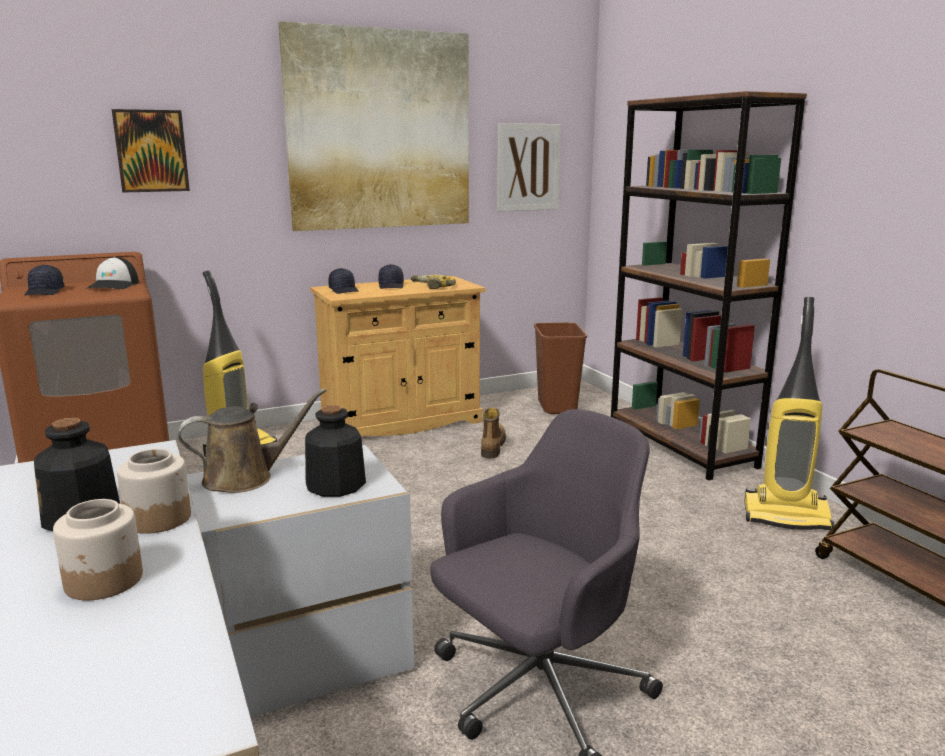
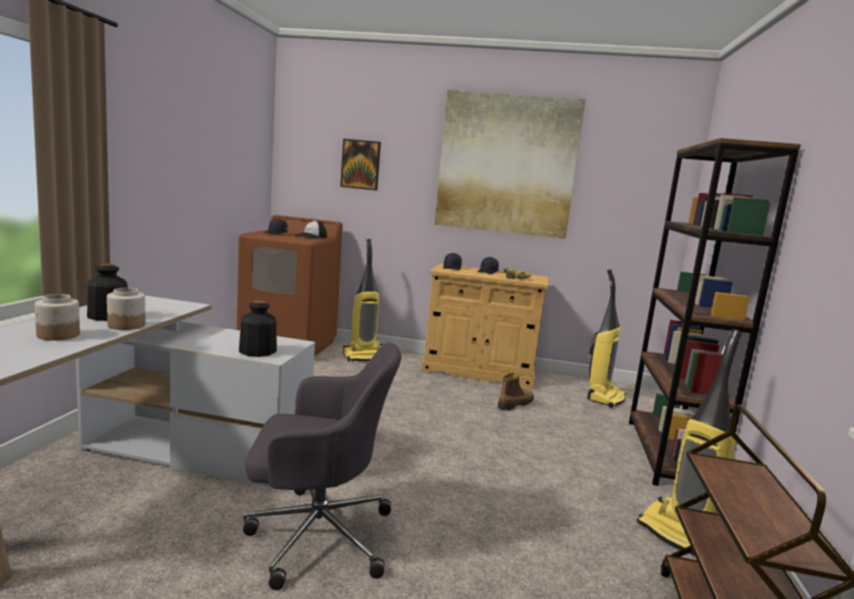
camera: 35 degrees right, 5 degrees down
(245, 478) = (230, 335): brown watering can -> none
(528, 167) = (627, 203): picture -> none
(556, 407) = (605, 397): brown trash can -> vacuum cleaner

